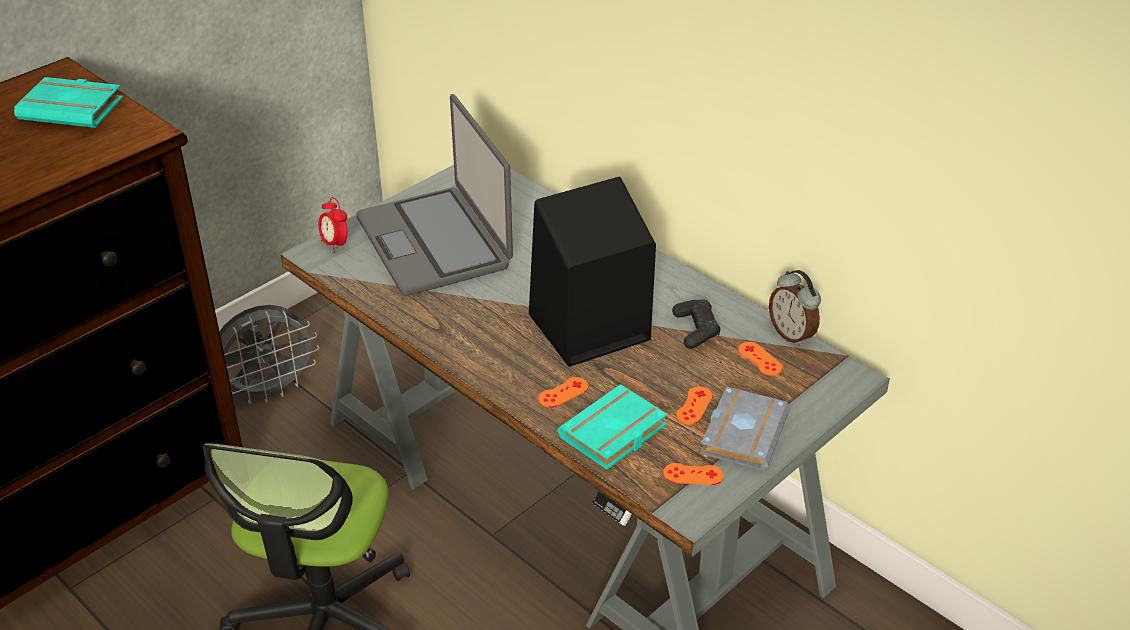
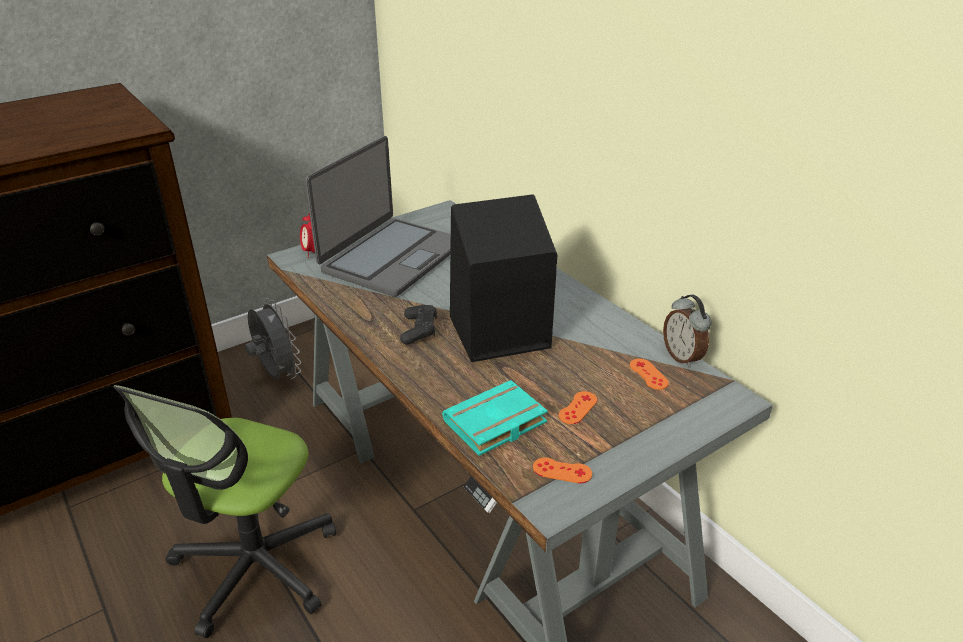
camera: 10 degrees right, 5 degrees down
(74, 109) = (98, 110): turquoise book -> none
(269, 390) = (276, 375): grey fan -> grey fan turned 105 degrees counterclockwise
(435, 242) = (391, 257): laptop -> laptop turned 135 degrees counterclockwise
(563, 392) = (460, 383): orange game controller -> none
(696, 330) = (594, 344): black game controller -> black game controller (419, 330)
(741, 432) = (618, 437): grey book -> none

